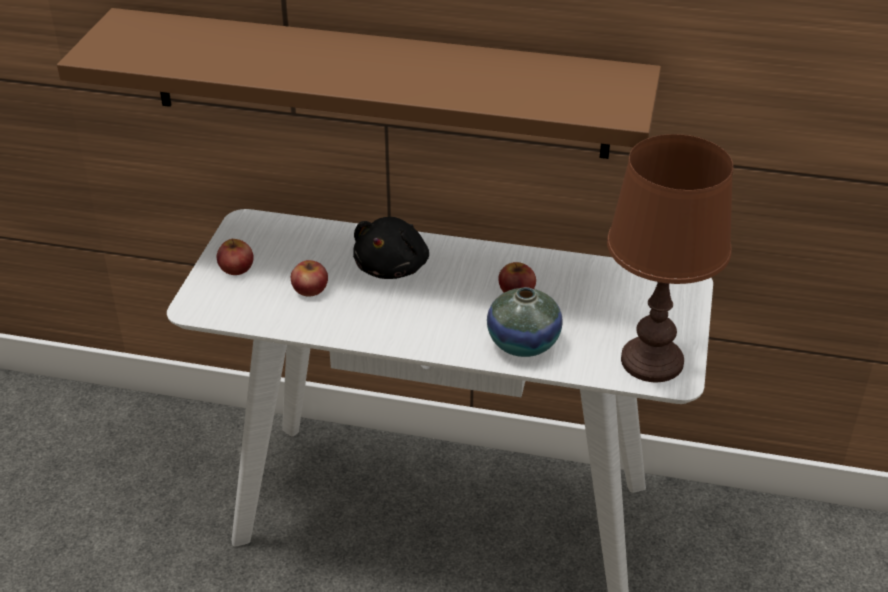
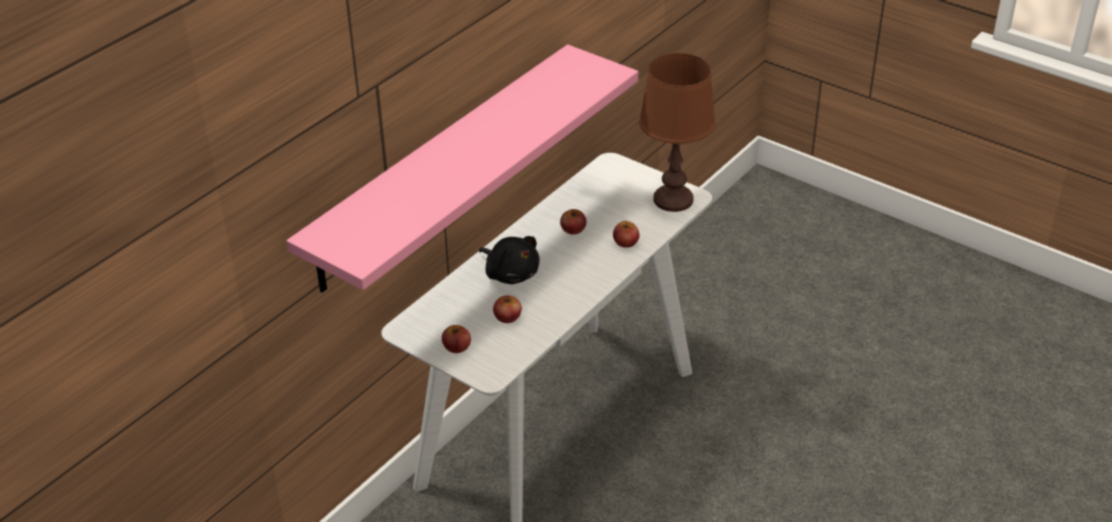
camera: 65 degrees left, 0 degrees up
(377, 83) = (441, 166): brown shelf -> pink shelf
(523, 343) = (625, 242): vase -> apple

